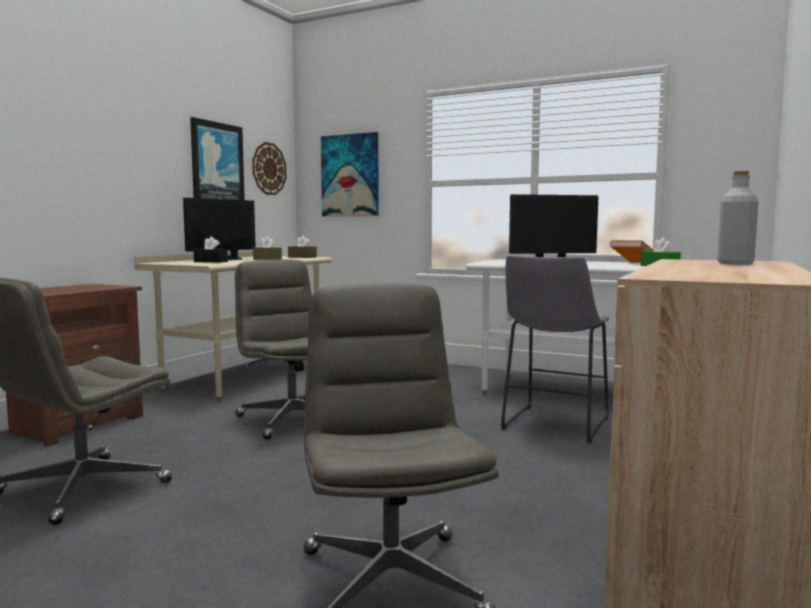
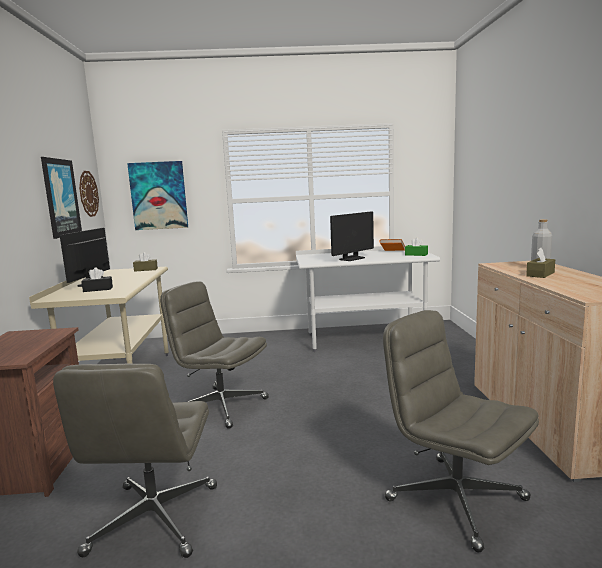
camera: 30 degrees left, 5 degrees up
(267, 259) = (129, 277): brown tissue box -> brown tissue box (540, 274)
(553, 425) = (383, 365): grey stool -> none

